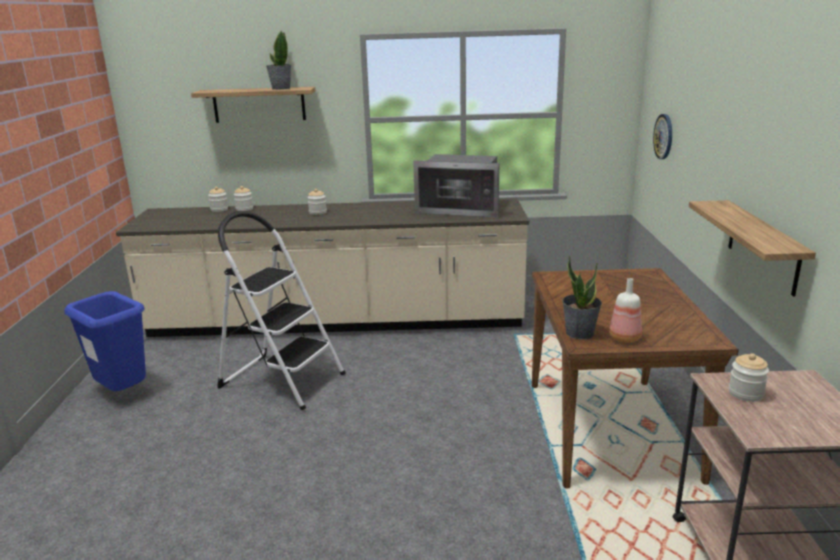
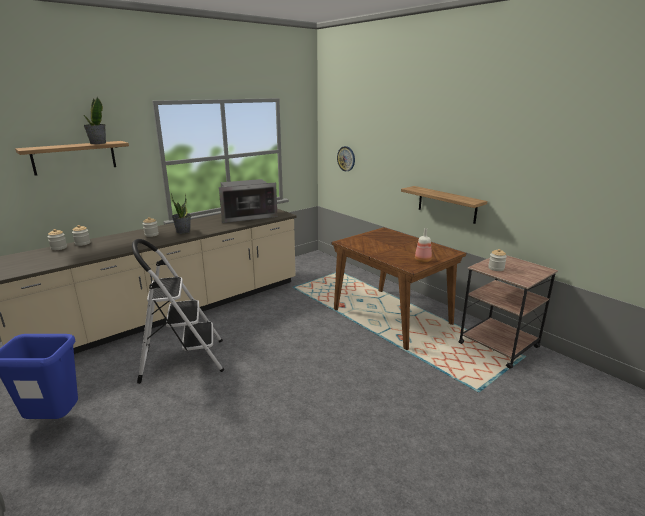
camera: 40 degrees left, 0 degrees up
(579, 333) = (402, 263): potted plant -> potted plant (183, 231)

